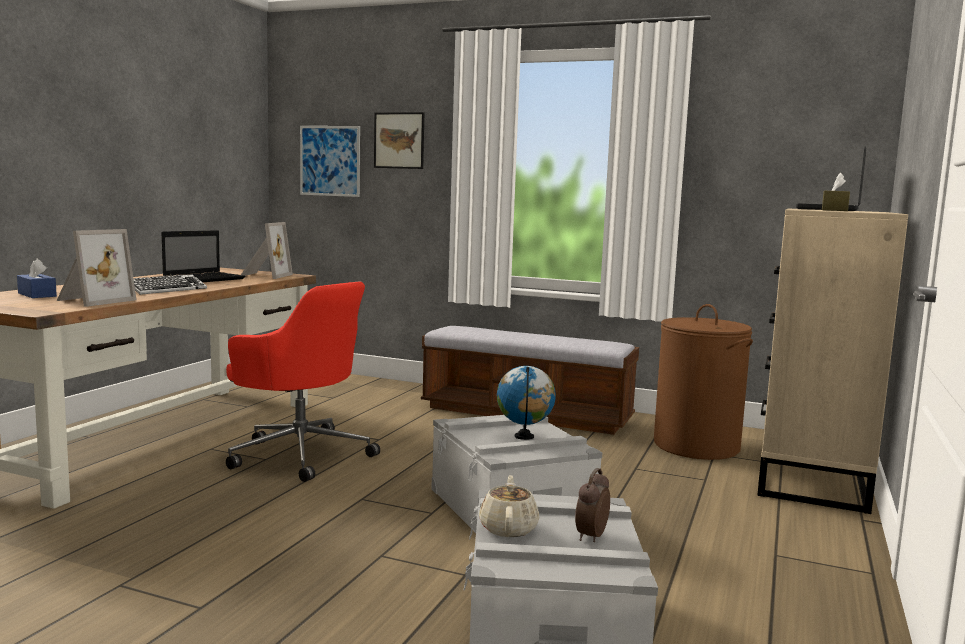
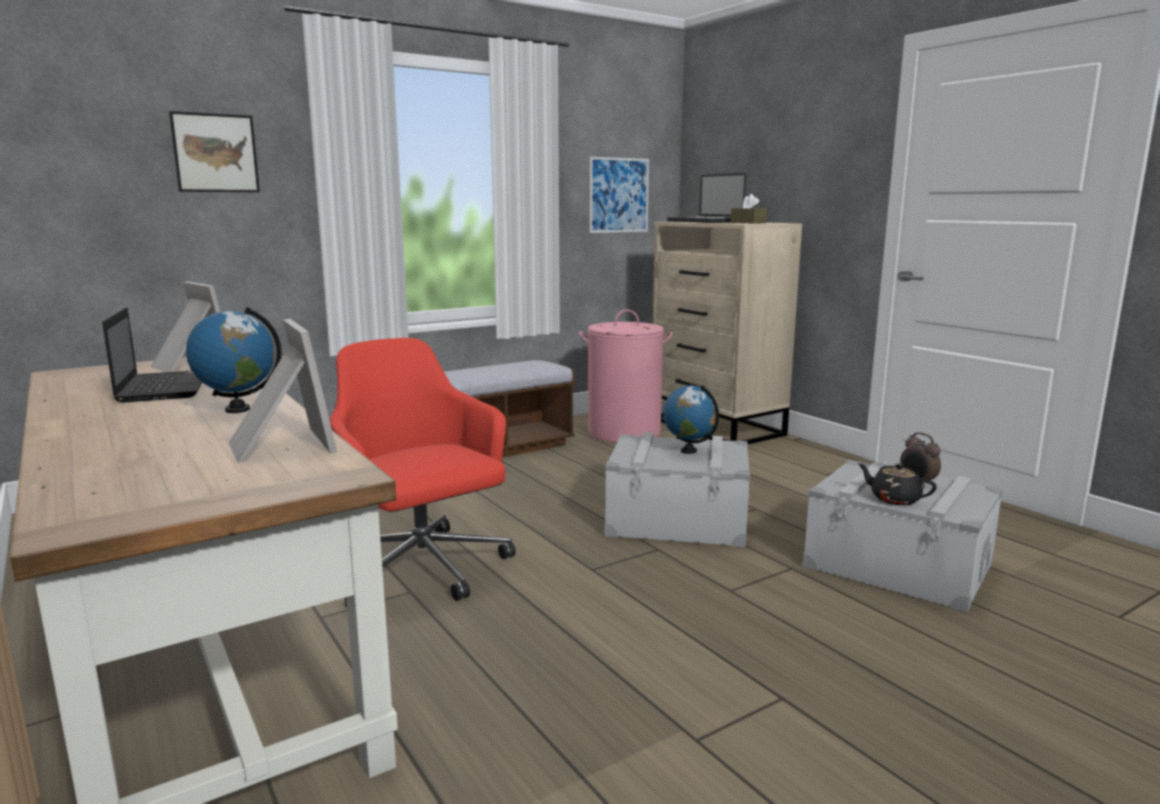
camera: 55 degrees left, 5 degrees up
(37, 295) = (134, 470): blue tissue box -> none
(166, 290) = (238, 409): keyboard -> globe
(300, 454) = (423, 570): red office chair -> red office chair turned 105 degrees counterclockwise
(330, 161) = (91, 182): picture -> picture (618, 195)
(508, 528) = (894, 499): beige teapot -> black teapot
(695, 446) = (624, 432): brown laundry basket -> pink laundry basket

